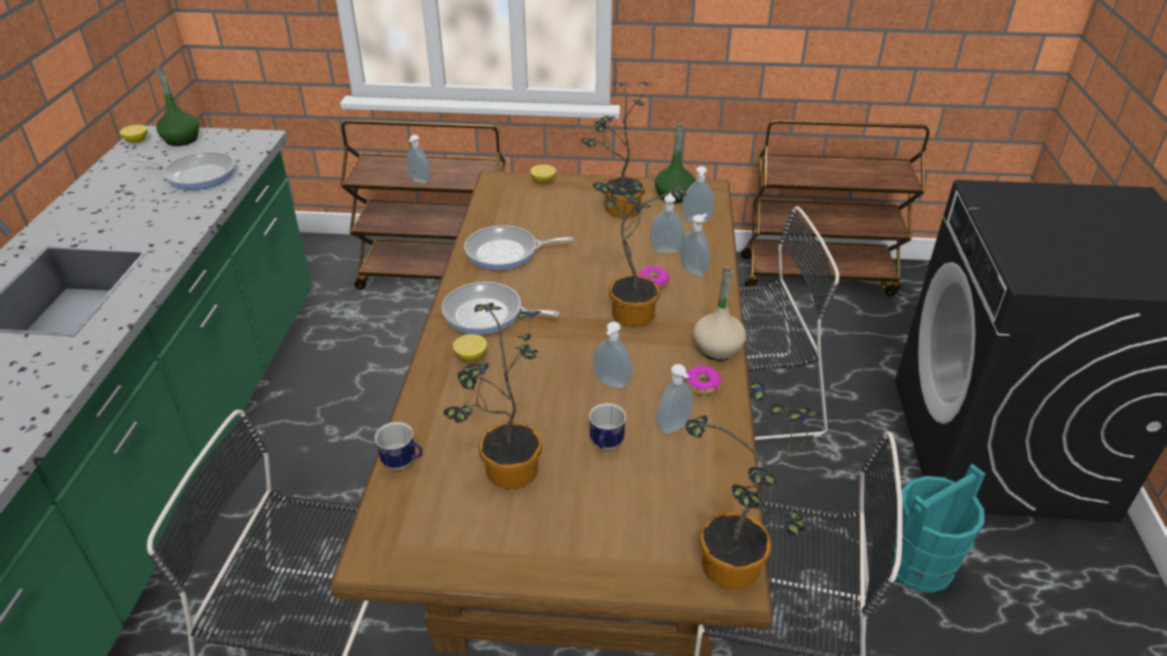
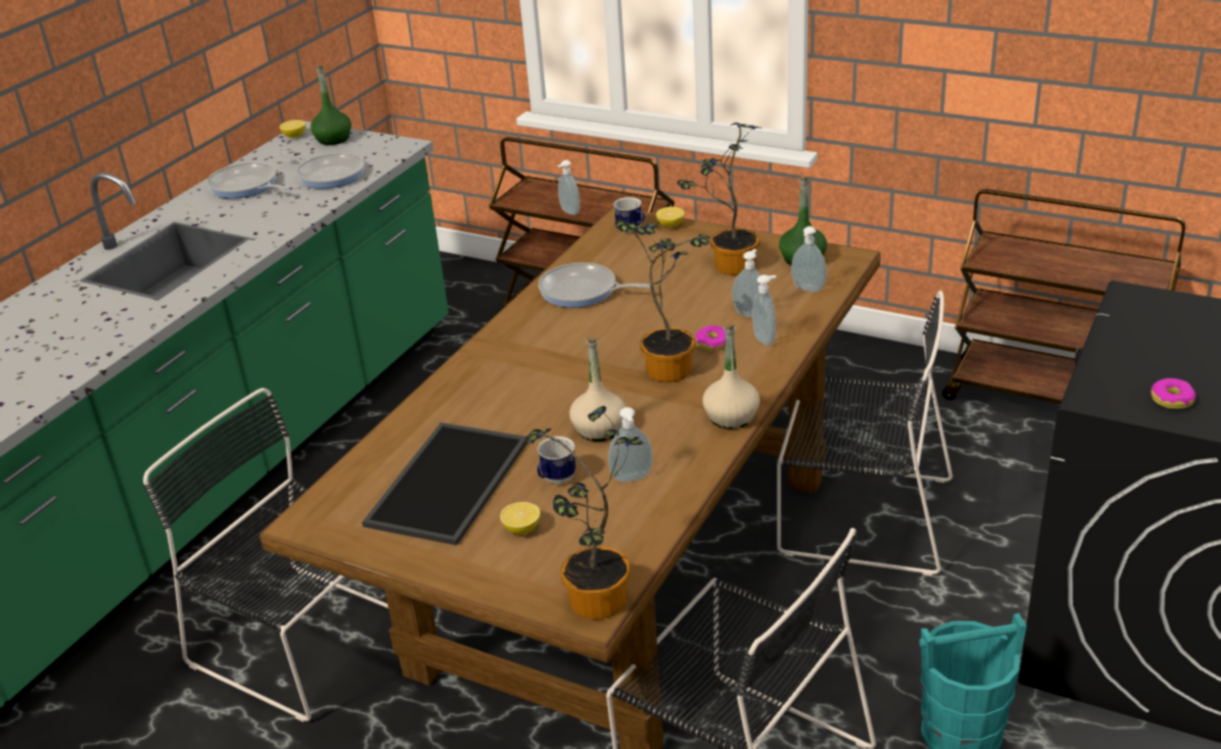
camera: 25 degrees right, 5 degrees down
(403, 463) = (370, 457): mug -> mug (632, 230)
(471, 356) = (485, 381): lemon -> lemon (521, 529)
(487, 314) = (525, 346): frying pan -> frying pan (246, 186)
(505, 474) = (450, 484): potted plant -> tray
(611, 384) = (599, 429): soap dispenser -> beige bottle
(702, 385) = (689, 447): donut -> donut (1172, 400)

